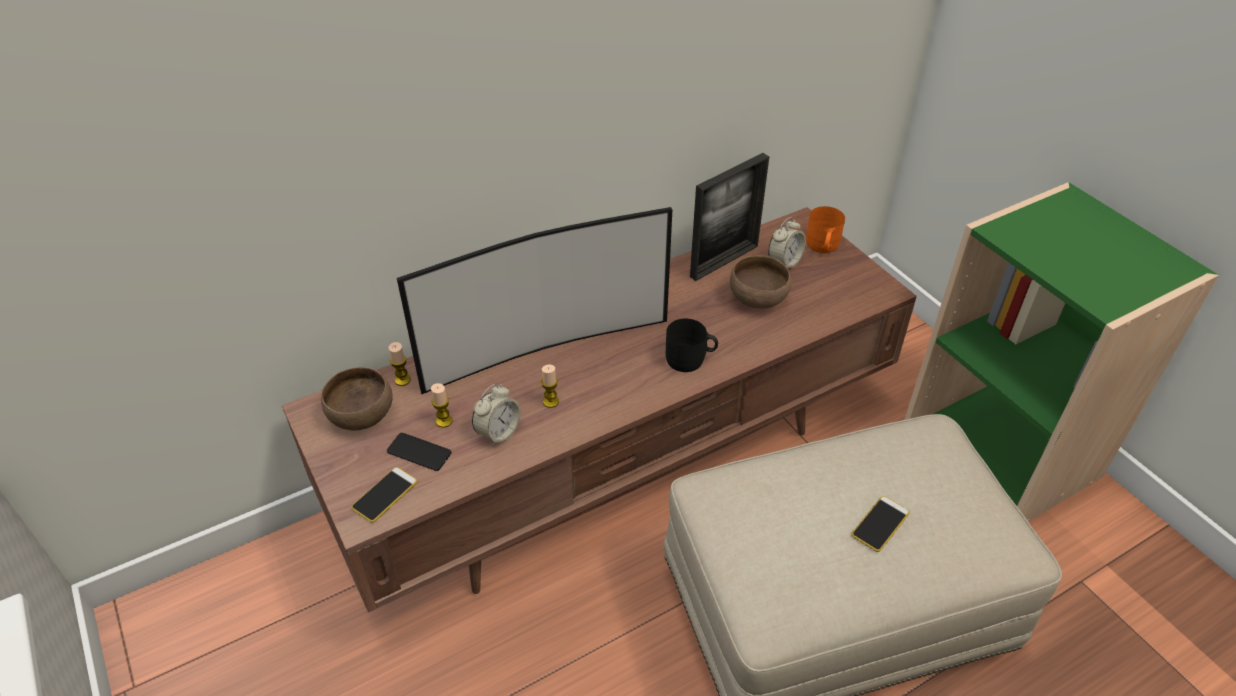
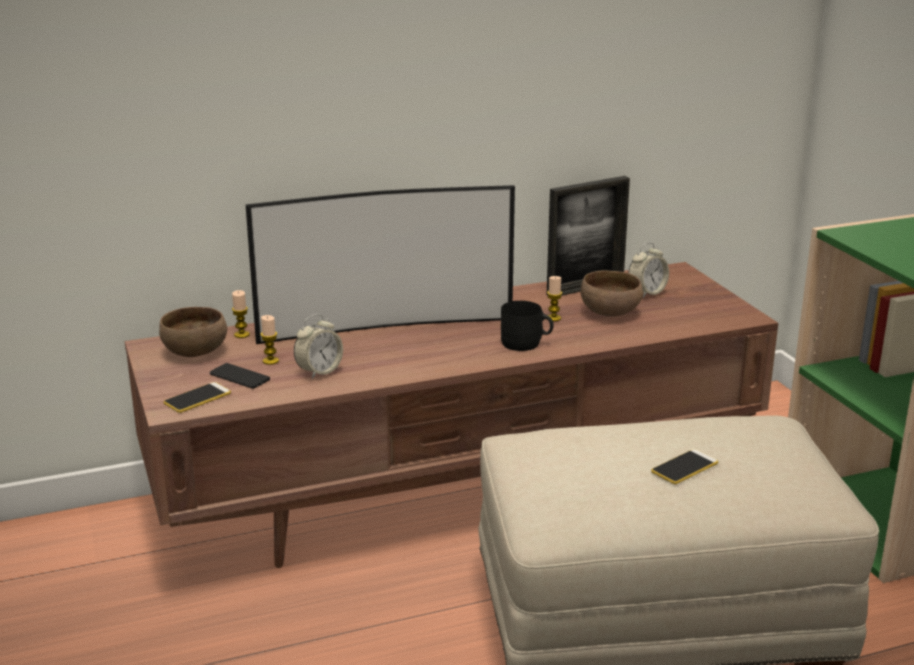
camera: 10 degrees right, 20 degrees down
(550, 401) = (377, 358): candle -> candle (553, 318)
(822, 246) = (690, 286): orange mug -> none

